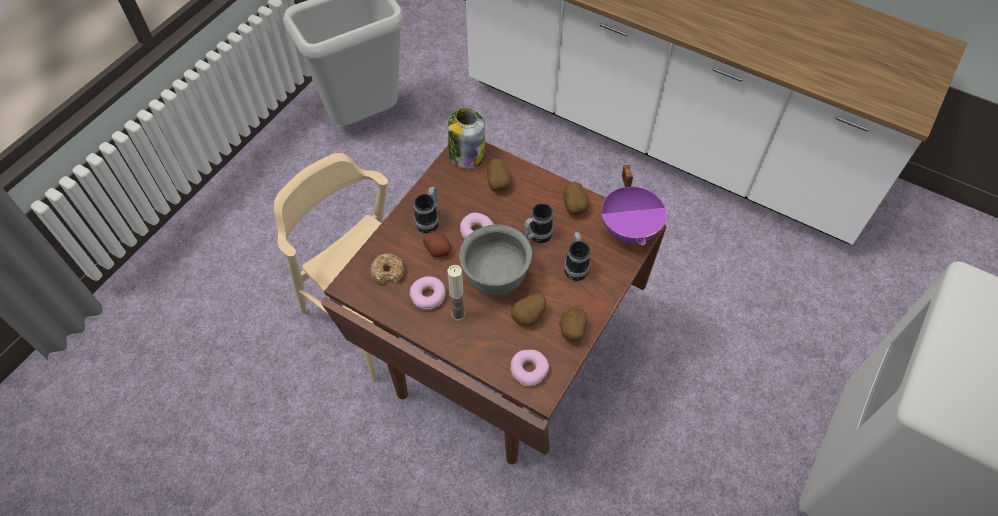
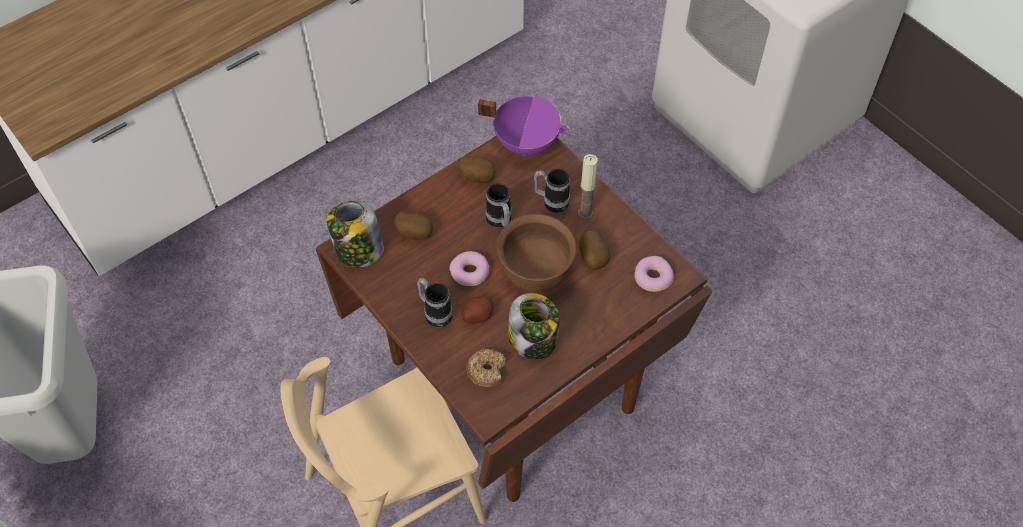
camera: 70 degrees left, 0 degrees up
(428, 296) = (533, 340): donut -> jar
(458, 314) = (567, 319): candle -> candle (585, 213)
(495, 277) = (535, 273): grey bowl -> brown bowl
(571, 331) = (623, 230): potato -> none

